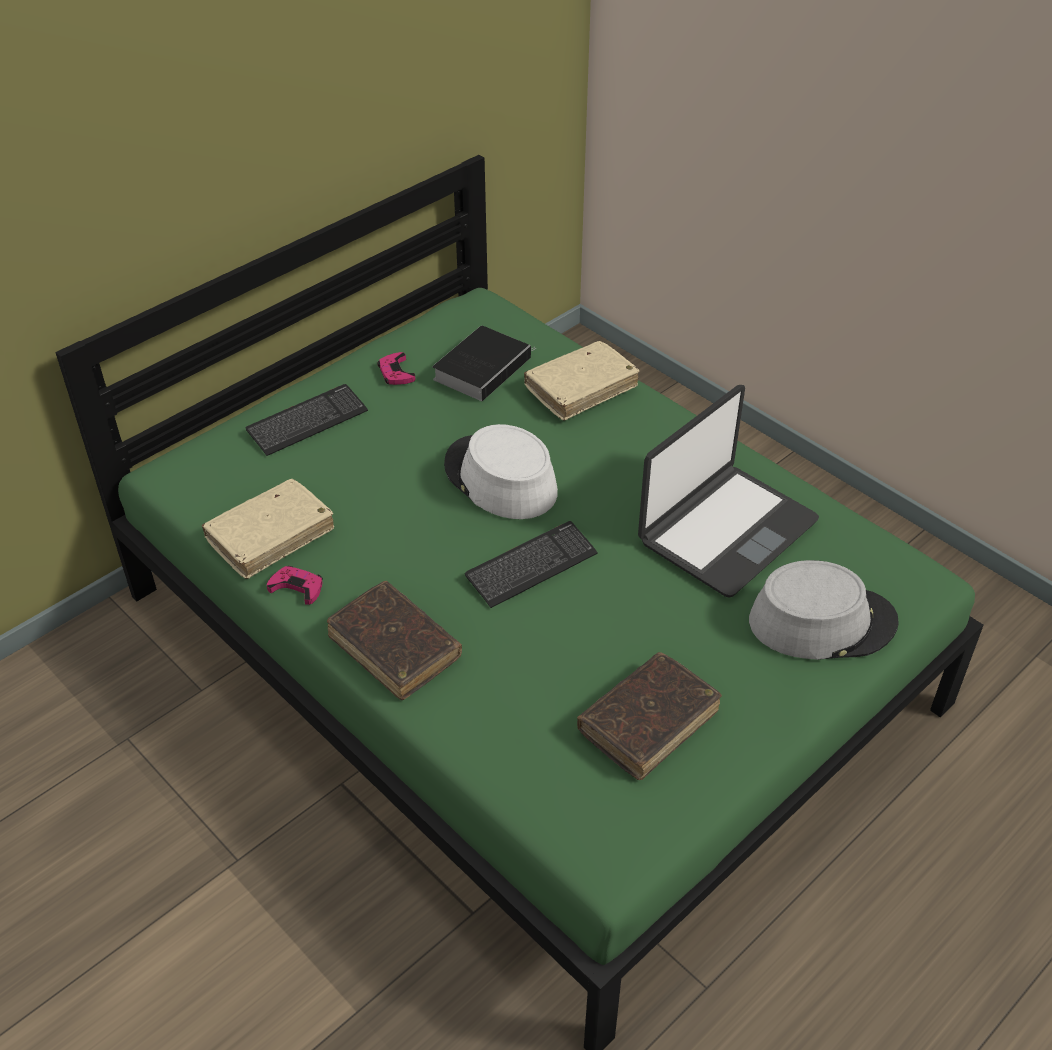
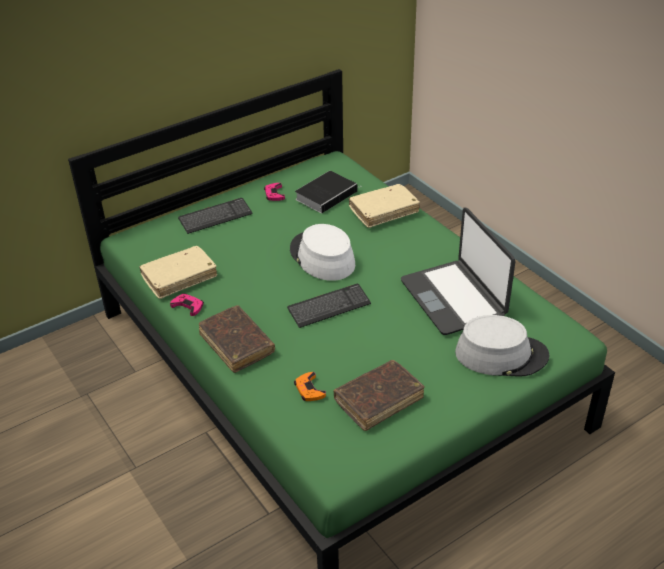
camera: 10 degrees right, 5 degrees down
(532, 717) = (309, 390): none -> orange game controller
(726, 530) = (454, 298): laptop -> laptop turned 105 degrees clockwise

